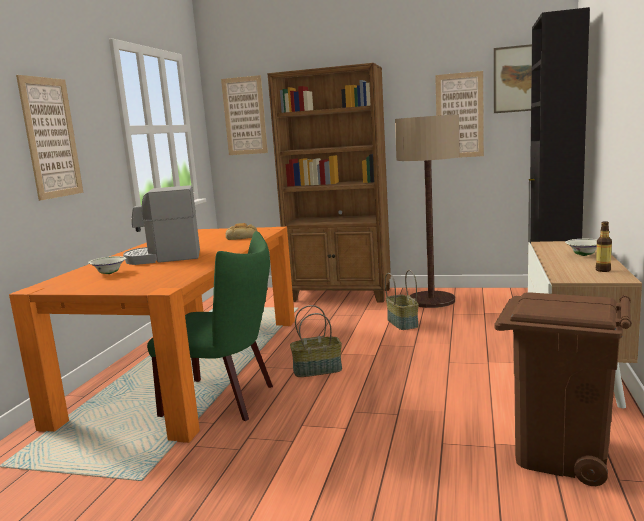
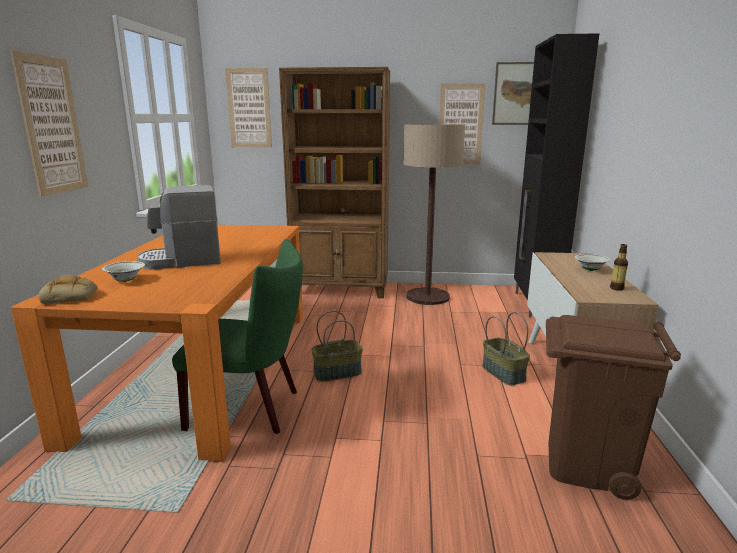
camera: 10 degrees left, 5 degrees up
(242, 237) = (257, 237): bread -> bread (71, 296)
(403, 323) = (407, 321): basket -> basket (504, 373)

